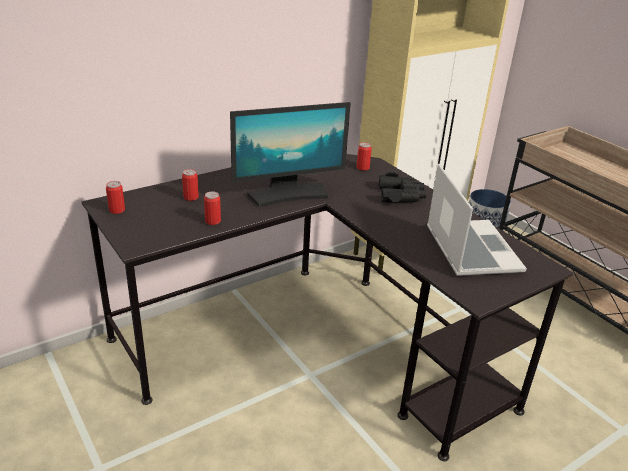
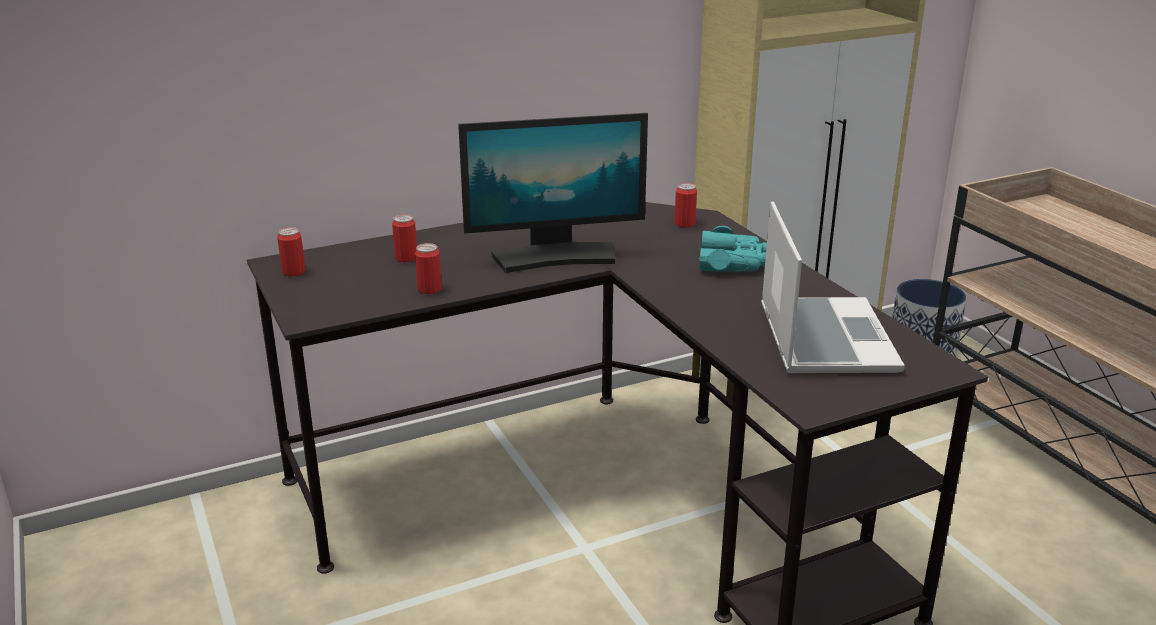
camera: 10 degrees right, 5 degrees down
(401, 195) = (734, 262): black binoculars -> turquoise binoculars

